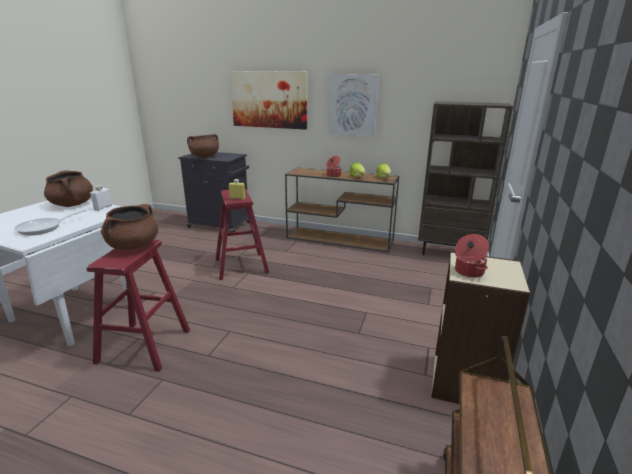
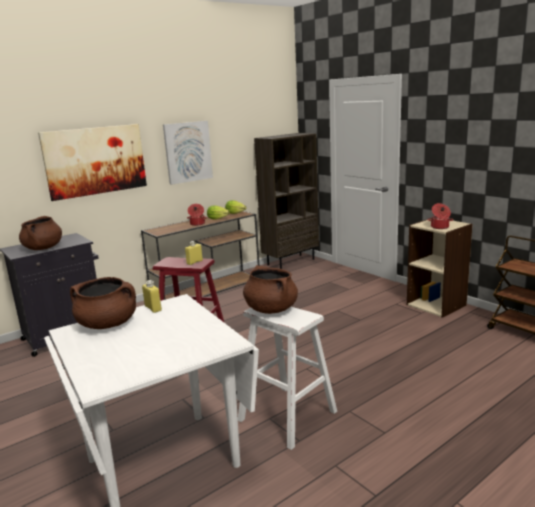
camera: 55 degrees left, 5 degrees down
(44, 228) = (185, 336): frying pan -> none
(103, 208) = (153, 308): white bottle -> yellow bottle
(144, 346) = (287, 416): red stool -> white stool

